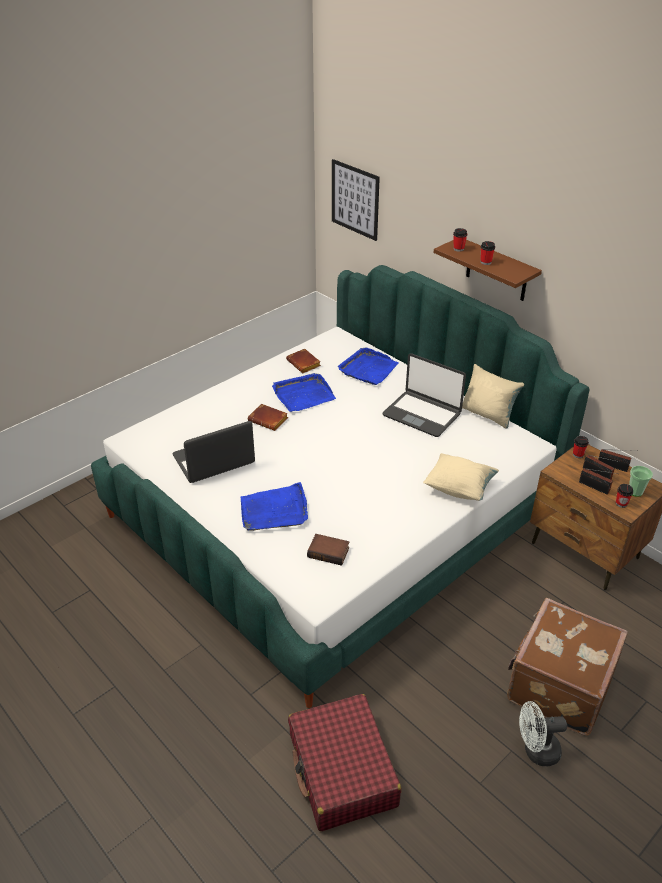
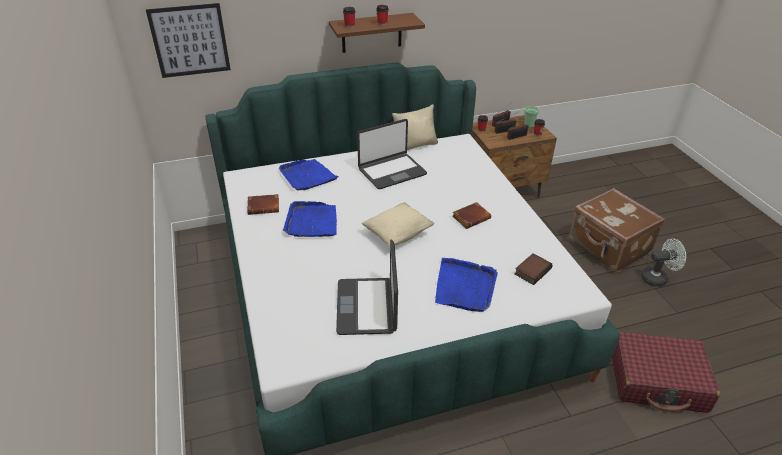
camera: 65 degrees left, 0 degrees up
(269, 420) = (332, 253): brown book -> brown book (471, 217)
(459, 488) = (490, 185): beige pillow -> beige pillow (398, 234)
(536, 751) = (657, 278): white fan -> white fan turned 120 degrees counterclockwise

